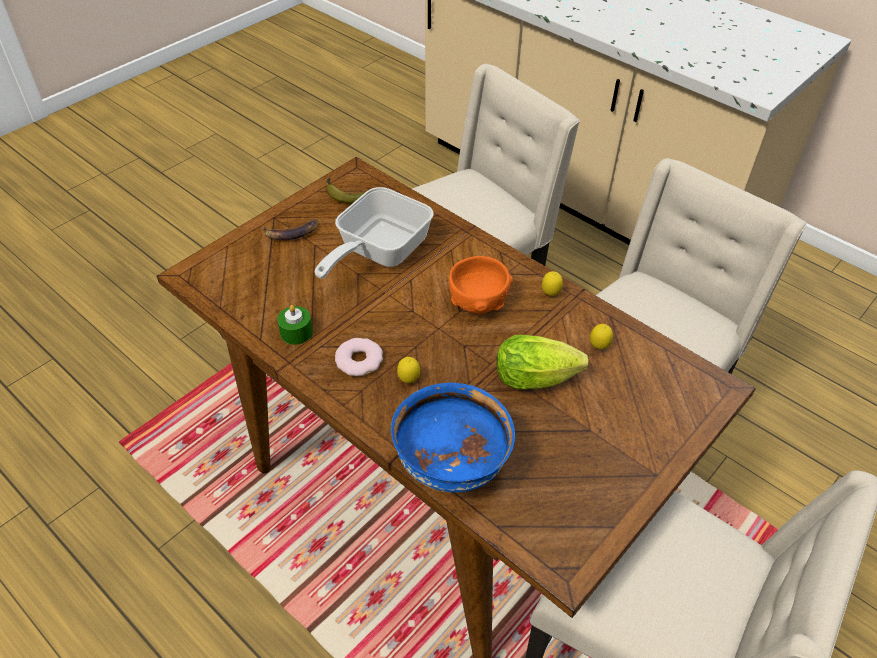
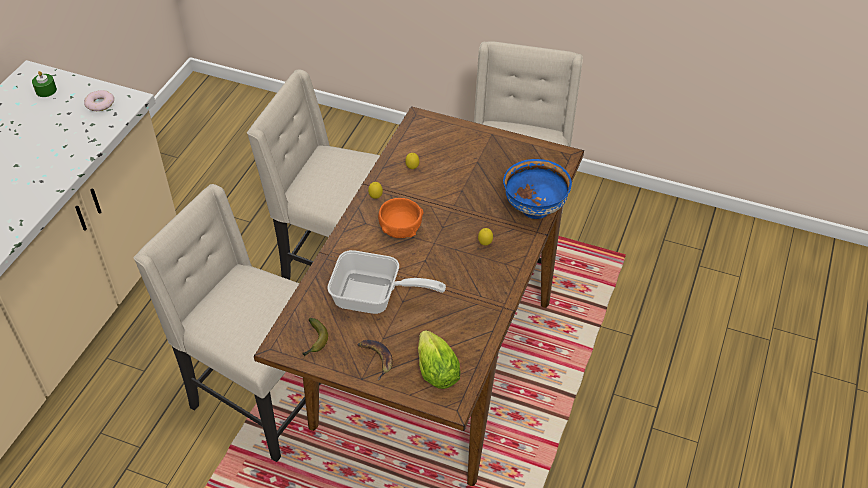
camera: 110 degrees left, 0 degrees up
(296, 332) = (476, 313): green candle -> green candle (46, 90)
(359, 360) = (482, 272): donut -> donut (99, 103)
(539, 378) = (451, 188): lettuce -> lettuce (435, 369)

